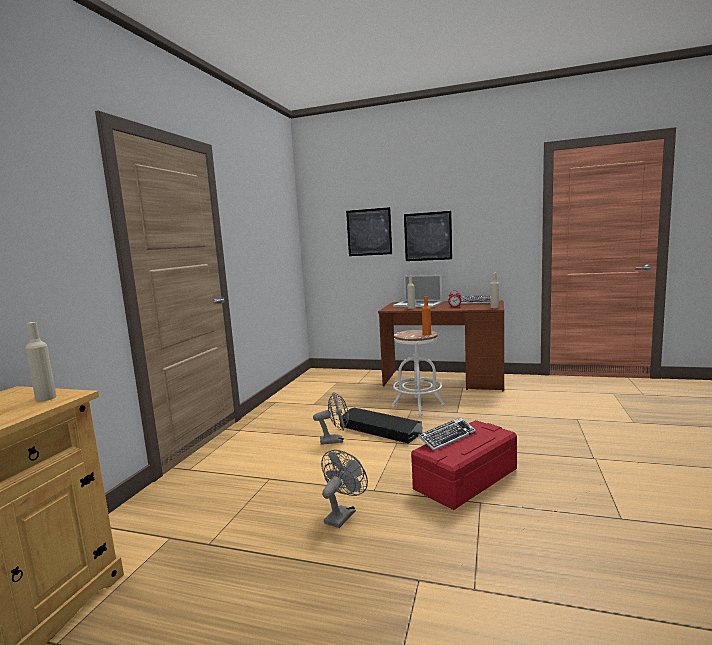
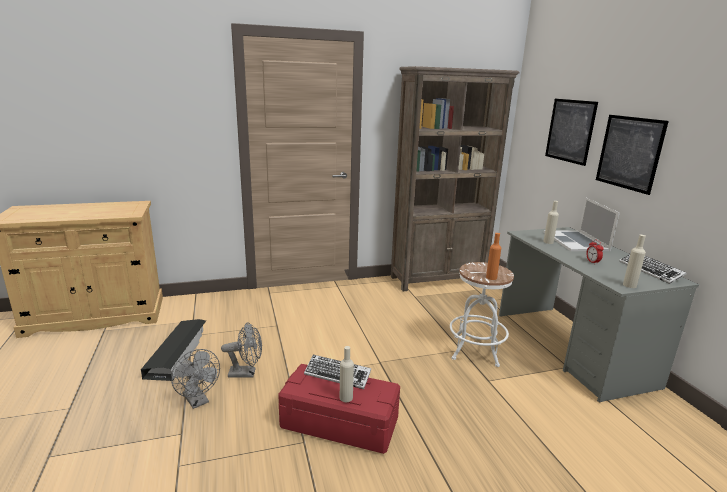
camera: 55 degrees right, 10 degrees up
(46, 398) = (126, 212): beige bottle -> beige bottle (346, 397)
(300, 389) = (439, 279): none -> brown bookcase
(335, 440) = (356, 331): grey fan -> grey fan (198, 401)
(379, 430) = (397, 345): black storage box -> black storage box (178, 353)
(444, 380) = (571, 348): brown desk -> grey desk

